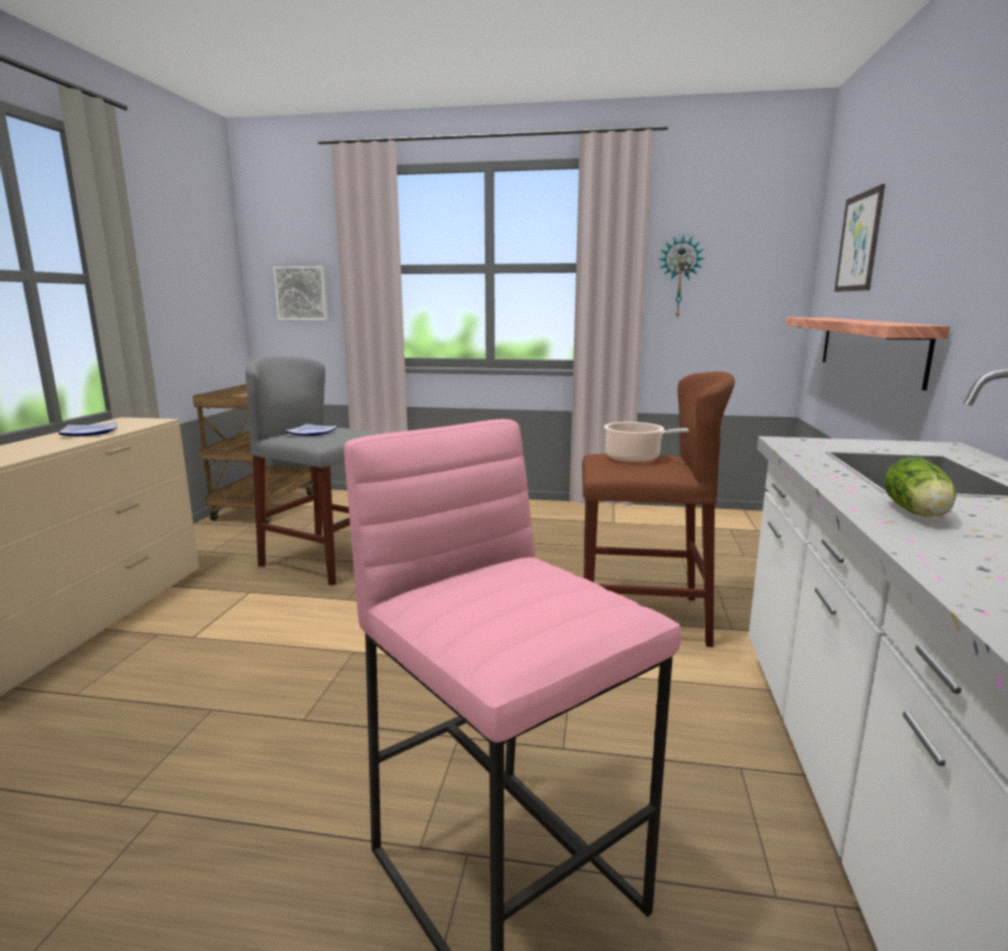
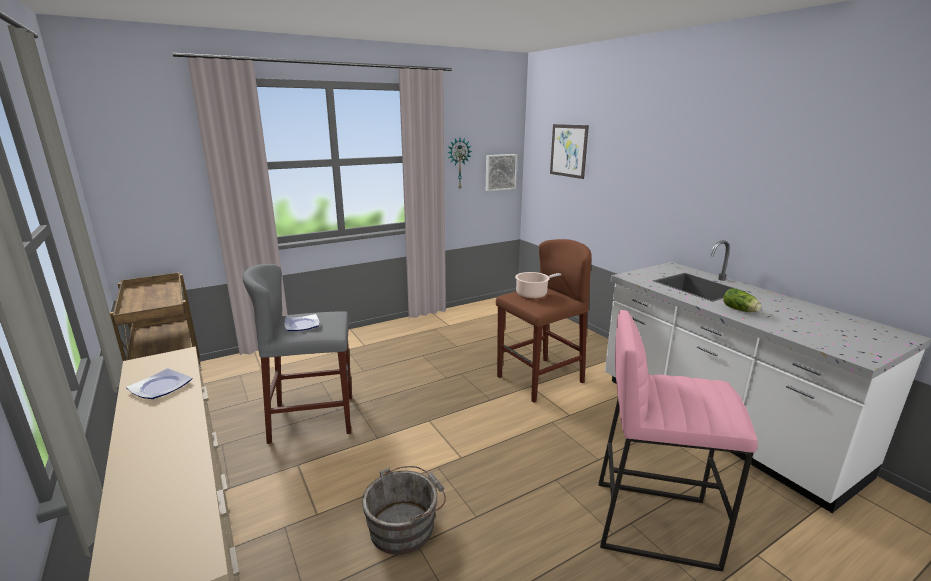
camera: 40 degrees left, 5 degrees up
(232, 687) = (405, 526): none -> grey bucket
(302, 293) = (159, 192): picture -> picture (500, 172)
(869, 347) = (588, 209): shelf -> none

